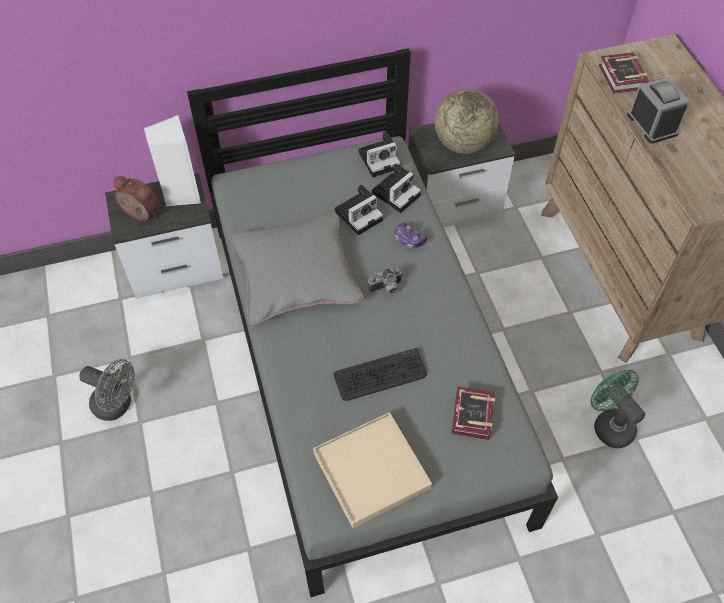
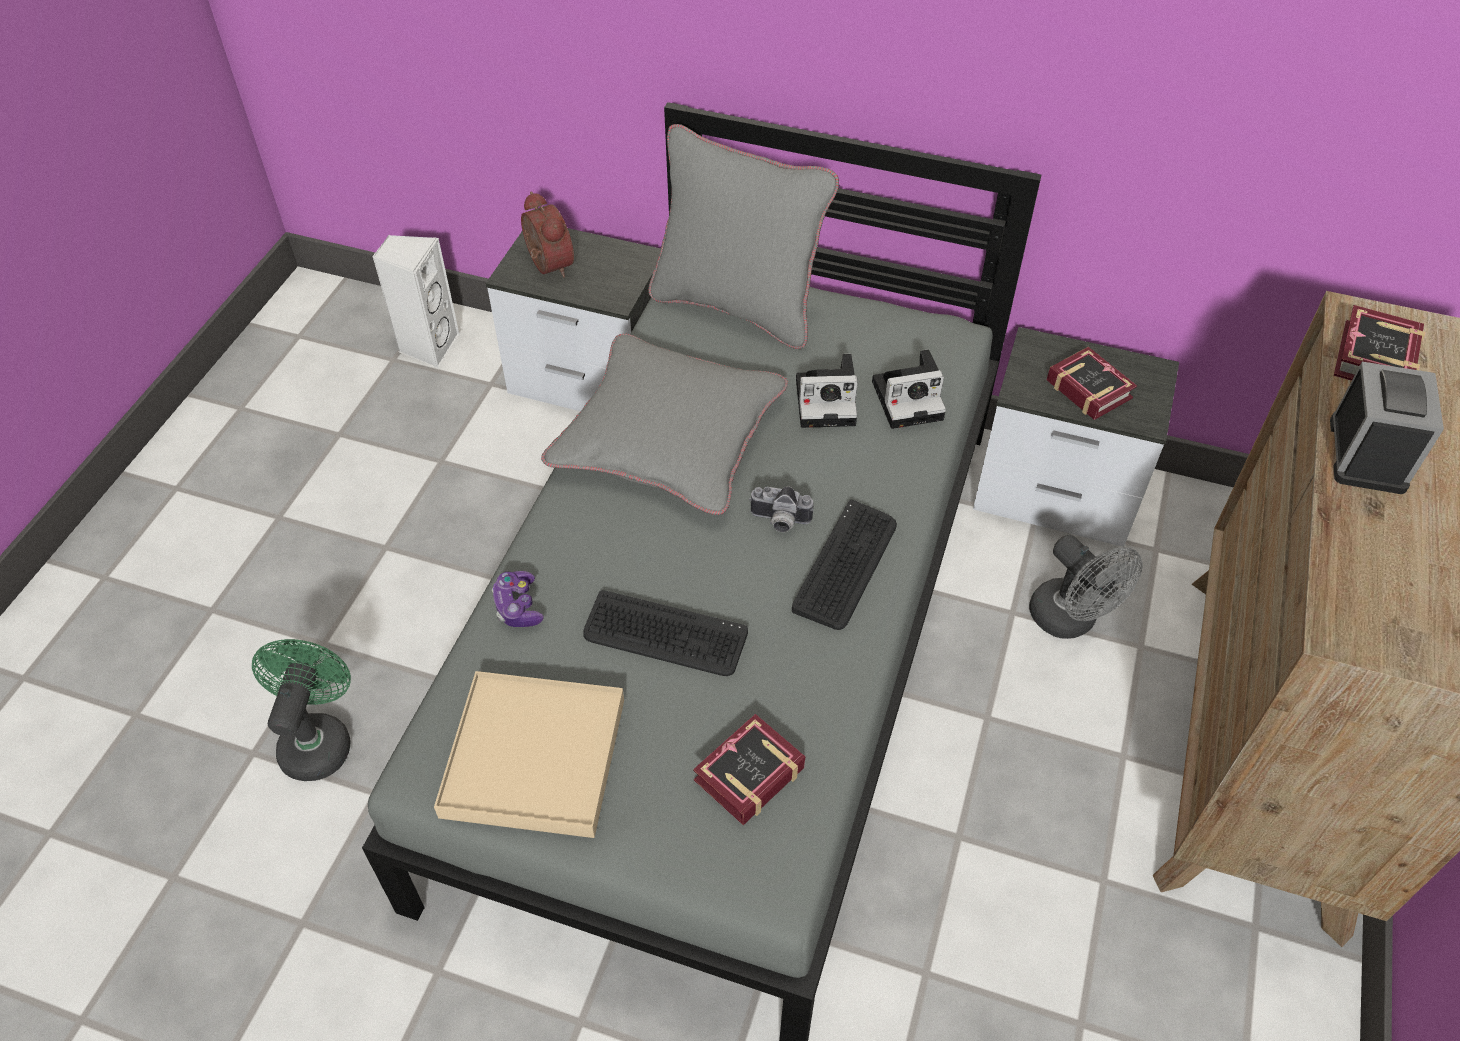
camera: 35 degrees right, 5 degrees down
(117, 405) = (377, 511): grey fan -> grey fan (1071, 620)
(181, 194) = (620, 265): white speaker -> white speaker (428, 346)
(270, 186) = (737, 306): none -> grey pillow
(380, 159) = (926, 342): camera -> none
(409, 239) = (873, 472): game controller -> game controller (518, 606)
(434, 292) = (846, 565): none -> keyboard
(463, 144) = (1088, 386): globe -> book
(609, 424) = (1051, 970): green fan -> green fan (318, 739)

